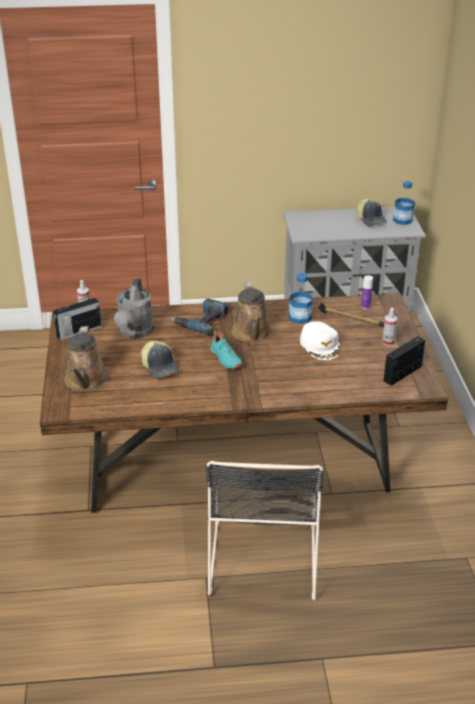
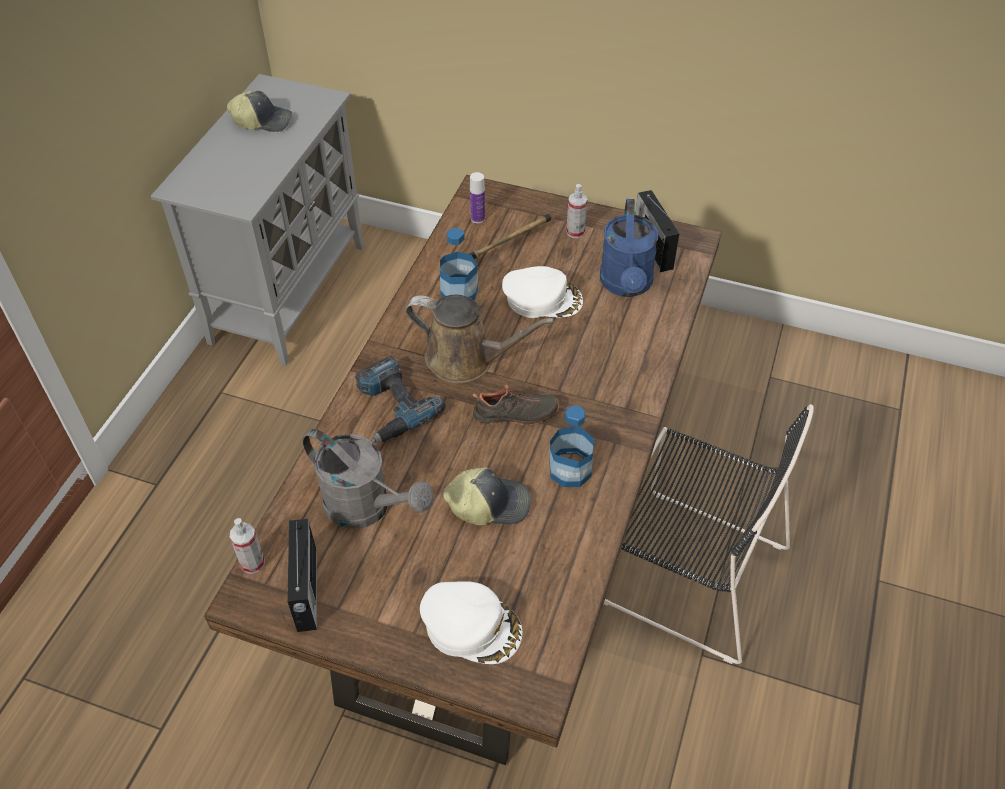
camera: 65 degrees left, 15 degrees up
(85, 381) = (471, 625): brown watering can -> white cap
(225, 359) = (516, 415): turquoise shoe -> black shoe
(359, 371) = (627, 285): none -> blue watering can
(402, 220) = (292, 95): bottle -> bottle (570, 470)

